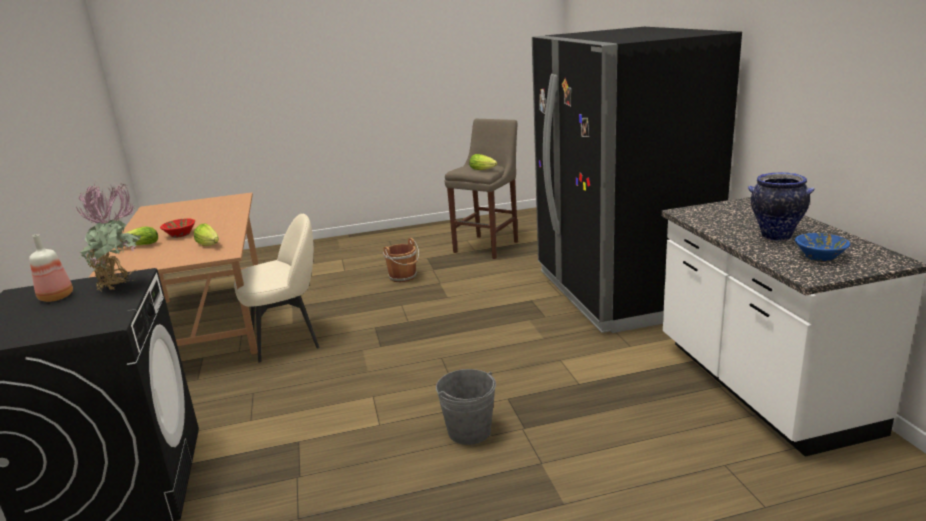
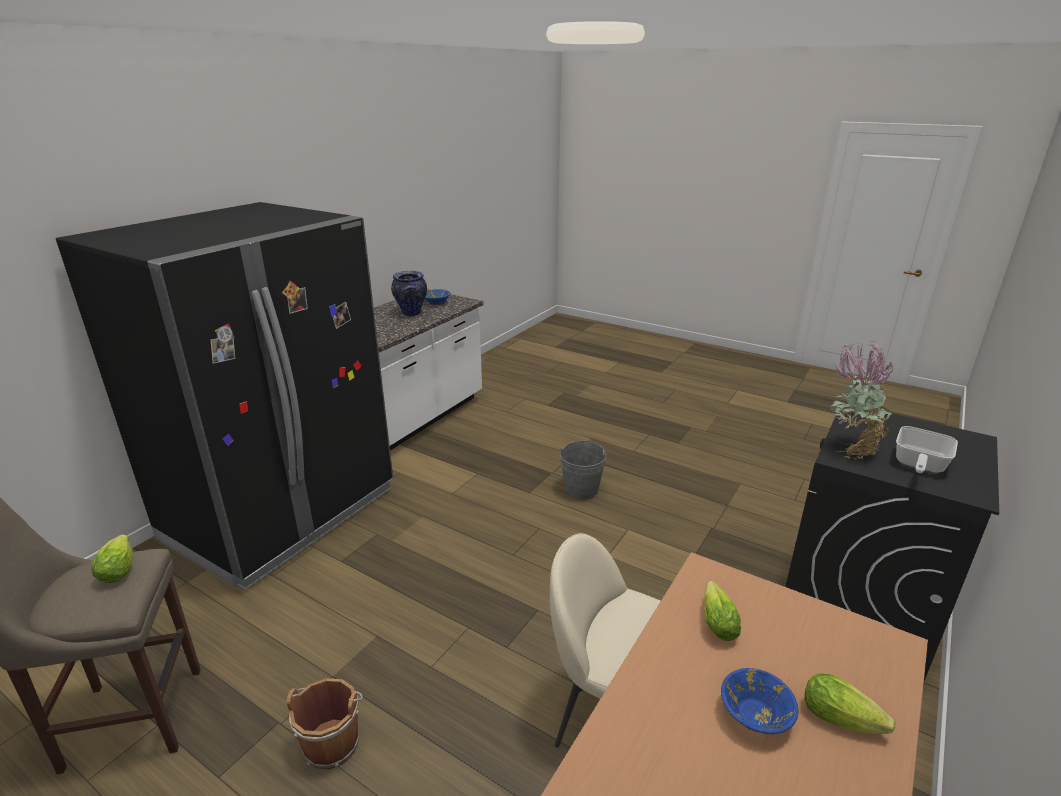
camera: 135 degrees left, 5 degrees up
(57, 297) = (918, 465): bottle -> frying pan
(180, 234) = (755, 716): red bowl -> blue bowl

